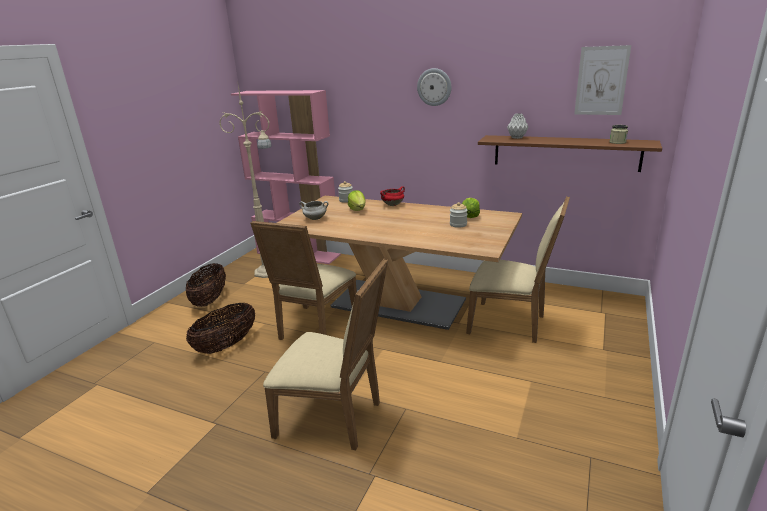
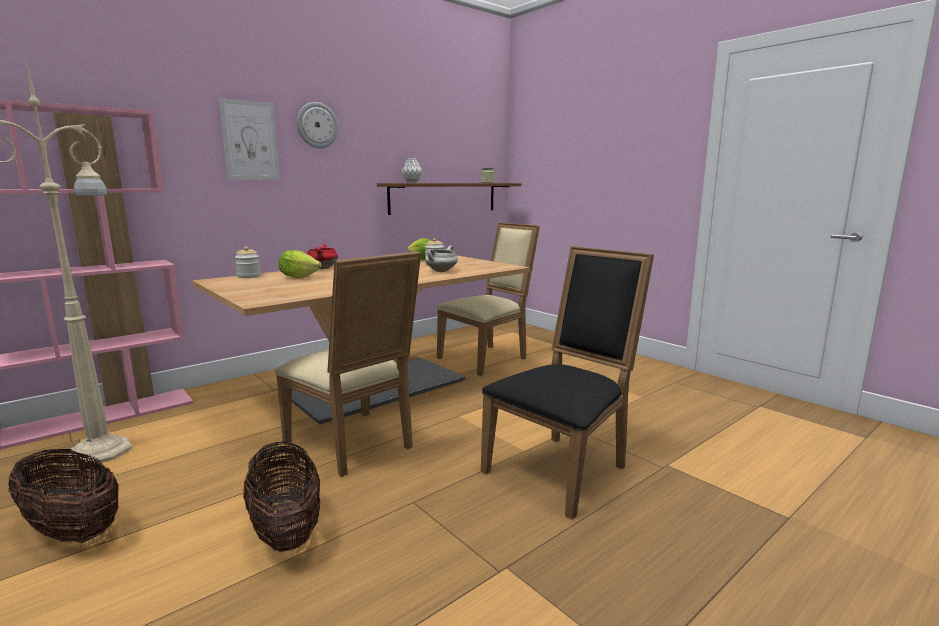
camera: 65 degrees left, 10 degrees down
(315, 219) = (278, 290): white cooking pot -> white cooking pot (441, 271)
(335, 418) = (562, 468): beige chair -> black chair
(601, 81) = (462, 132): picture -> picture (250, 140)

